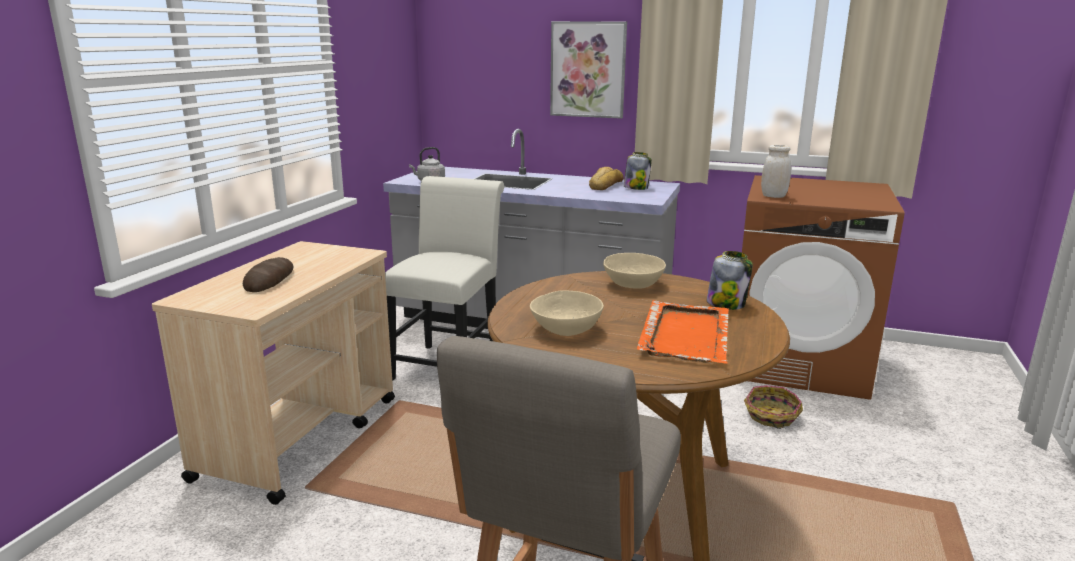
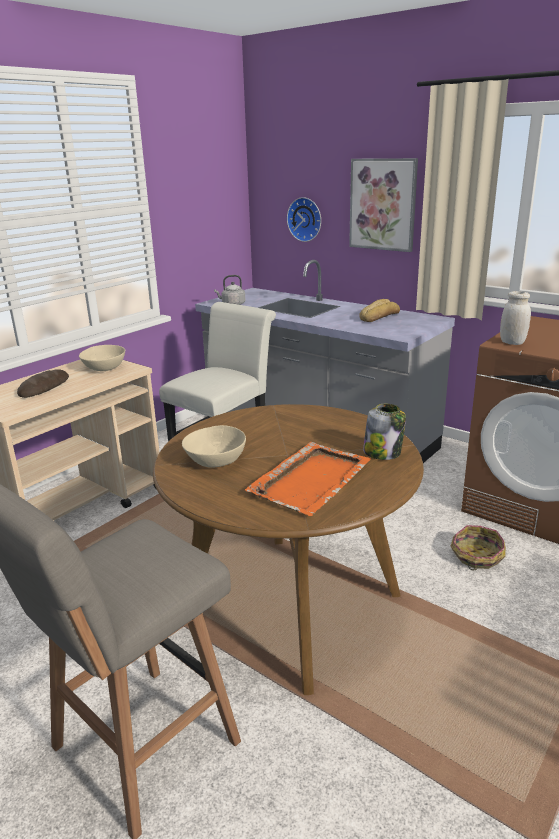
camera: 20 degrees right, 5 degrees up
(494, 87) = (305, 219): none -> wall clock
(633, 285) = (319, 422): beige bowl -> beige bowl (104, 368)
(636, 188) = (405, 321): jar -> none

